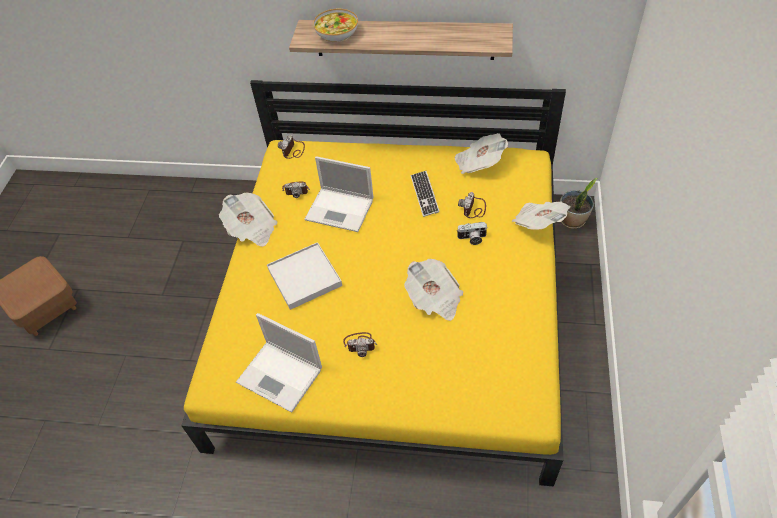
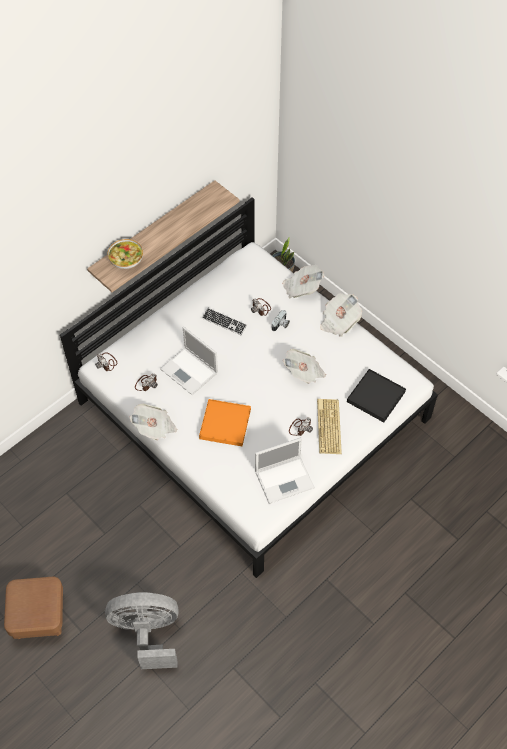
camera: 55 degrees left, 5 degrees up
(76, 401) = (147, 633): none -> grey fan
(305, 277) = (225, 424): white tray -> orange tray
(341, 210) = (190, 371): laptop -> laptop turned 75 degrees clockwise
(386, 368) = (328, 426): none -> keyboard
(394, 310) = (253, 410): yellow bed -> white bed
(472, 389) = (376, 397): none -> black tray
(479, 163) = (228, 279): newspaper -> newspaper (339, 321)

